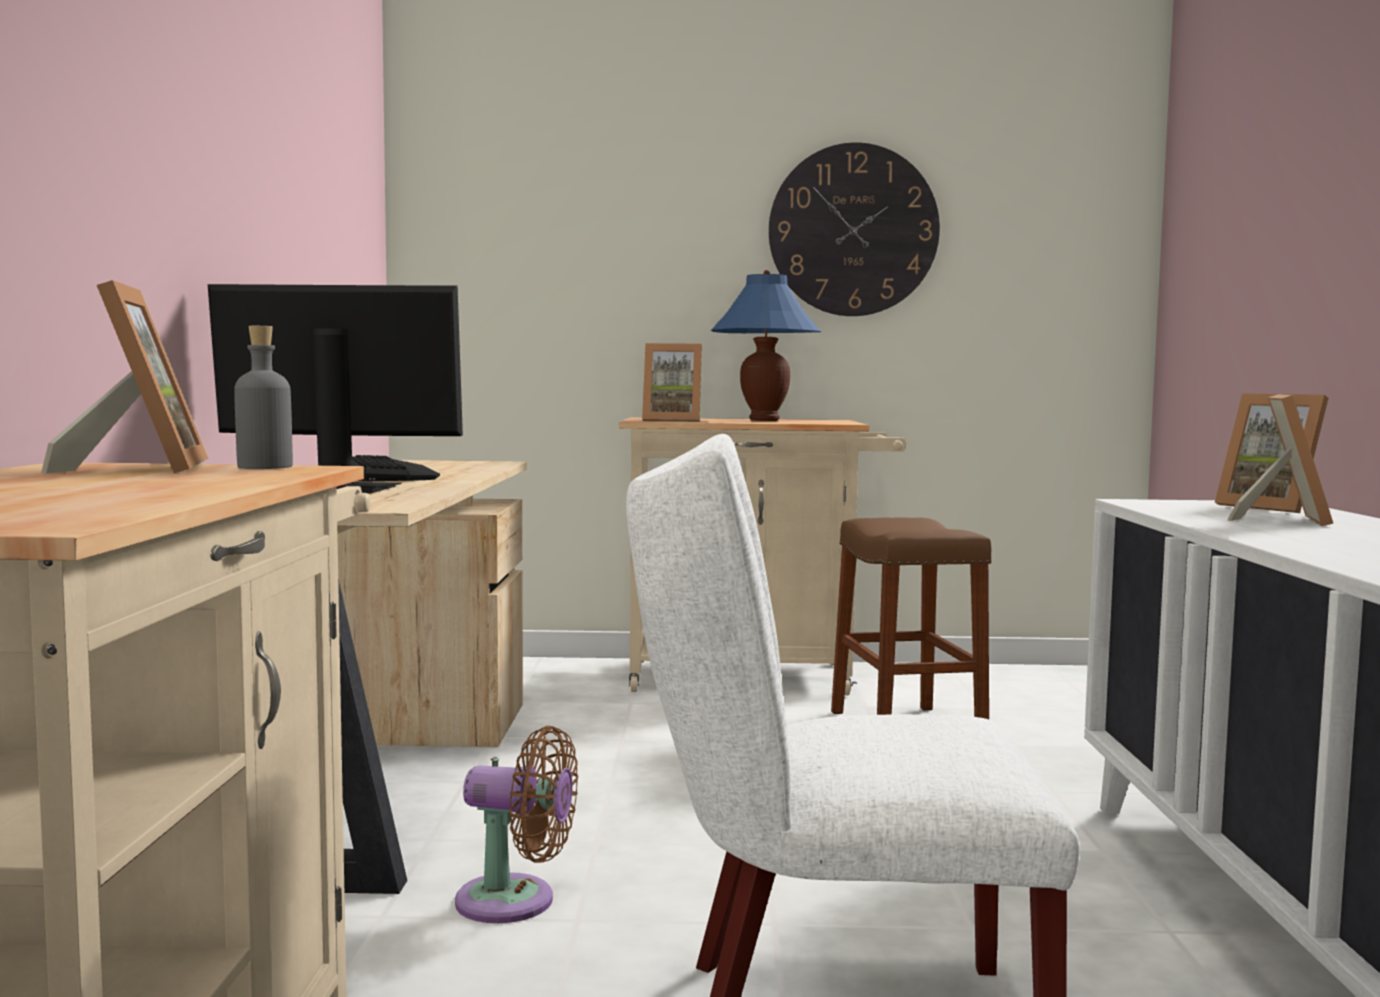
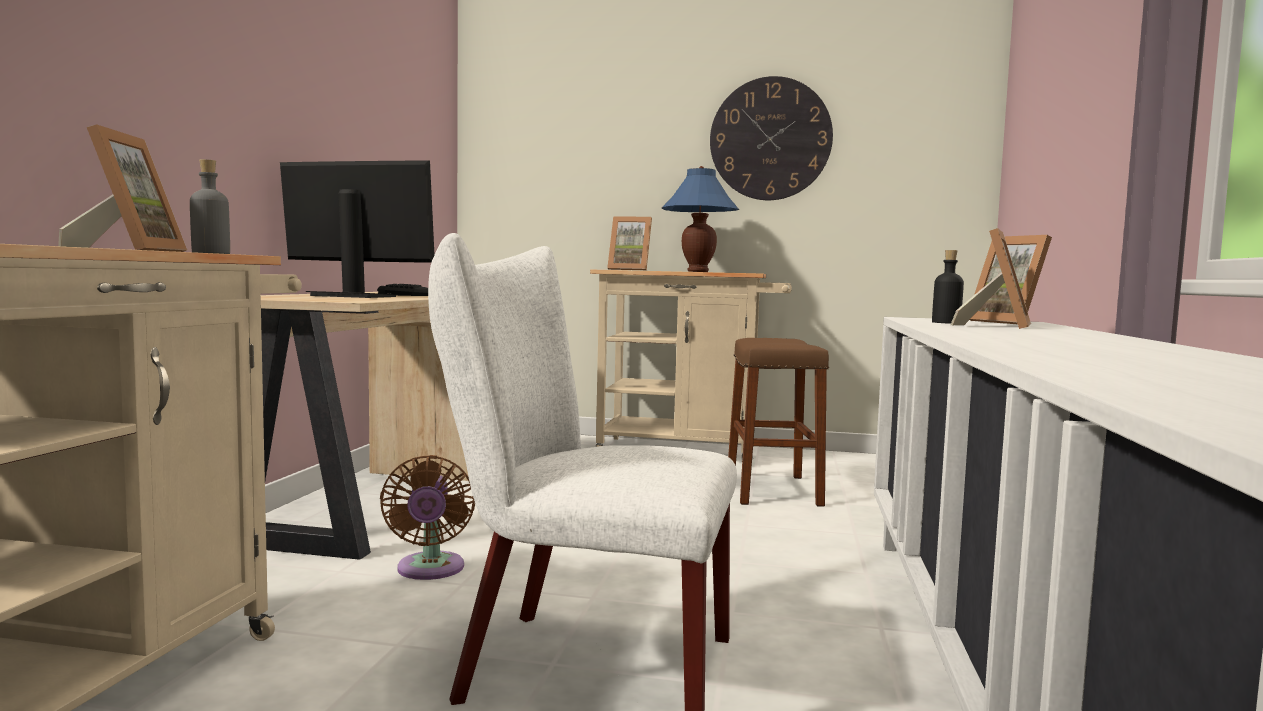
camera: 10 degrees right, 0 degrees up
(515, 902) = (430, 570): brown fan -> brown fan turned 60 degrees clockwise
(1207, 513) = (946, 322): none -> black bottle

